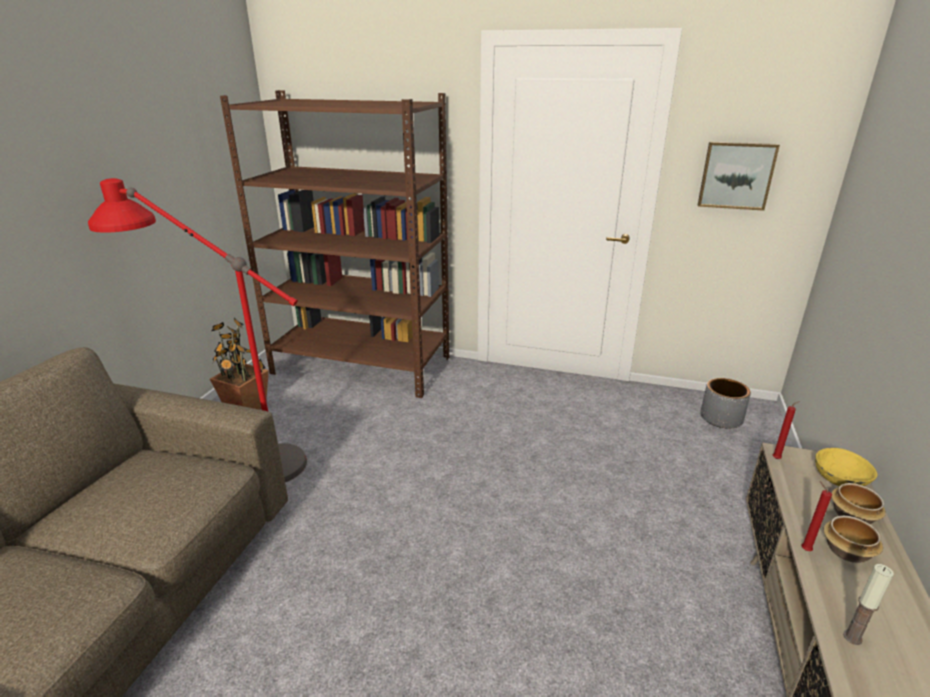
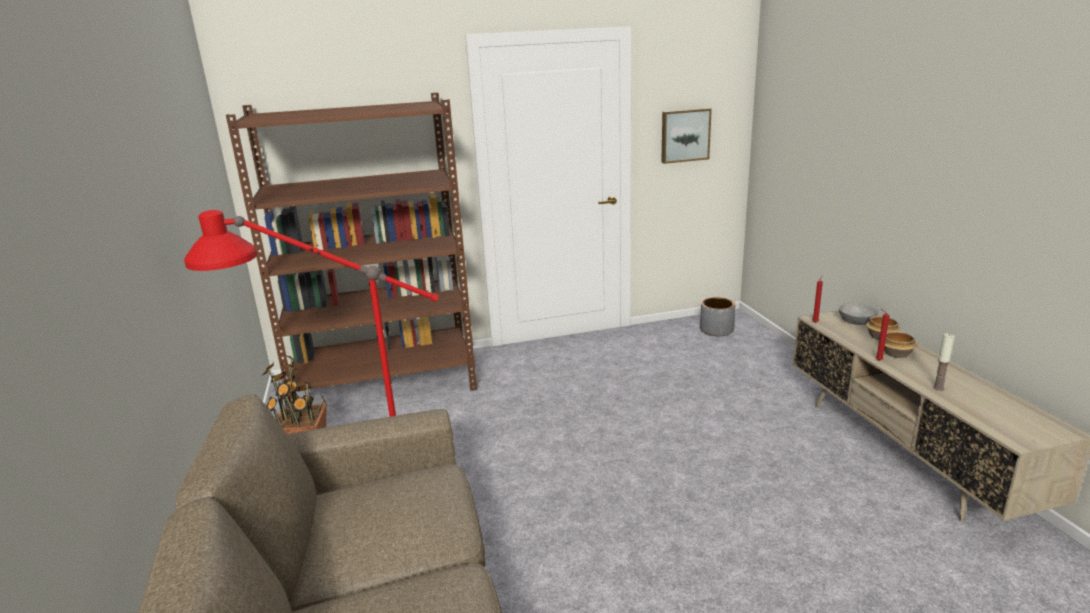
camera: 30 degrees left, 5 degrees down
(839, 479) = (856, 322): yellow bowl -> grey bowl

